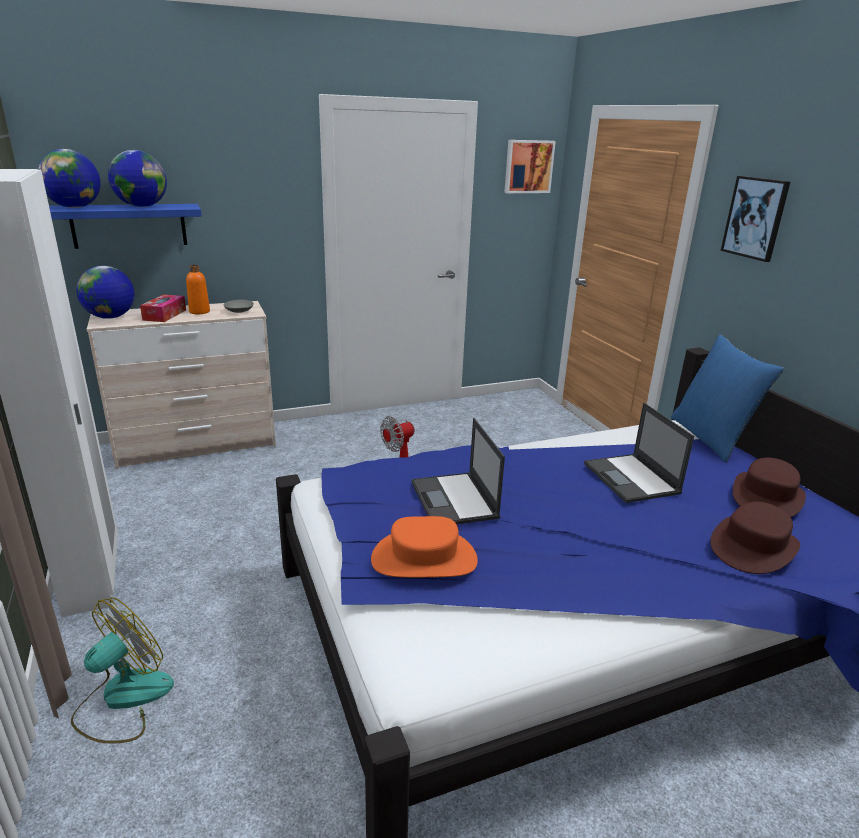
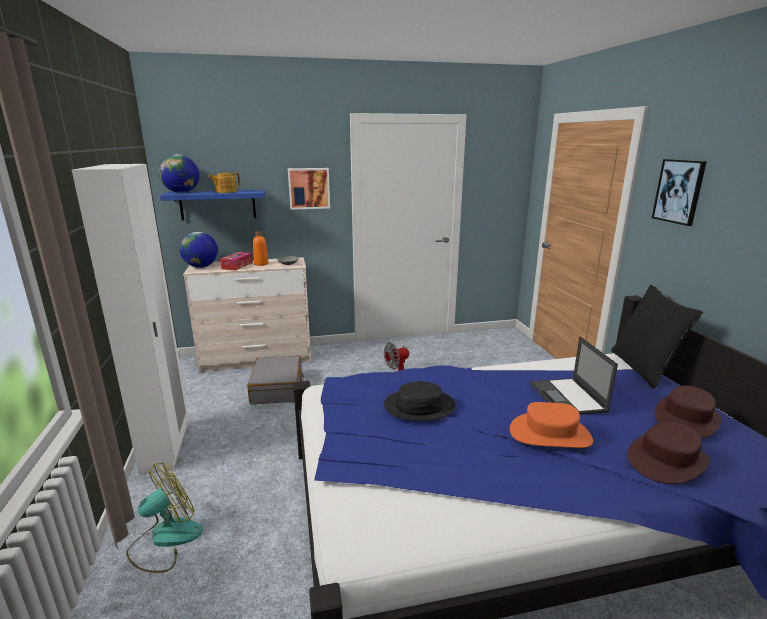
camera: 10 degrees right, 5 degrees down
(142, 206) = (225, 191): globe -> teapot
(236, 485) = (278, 388): none -> grey suitcase
(424, 559) = (384, 450): orange hat -> orange hat (550, 434)
(454, 500) = (419, 406): laptop -> black hat
(528, 166) = (505, 160): picture -> picture (309, 188)
(711, 438) = (644, 368): blue pillow -> black pillow

